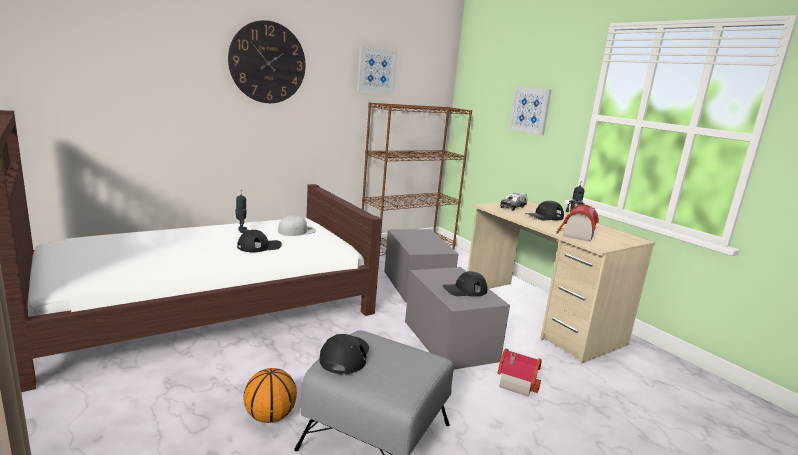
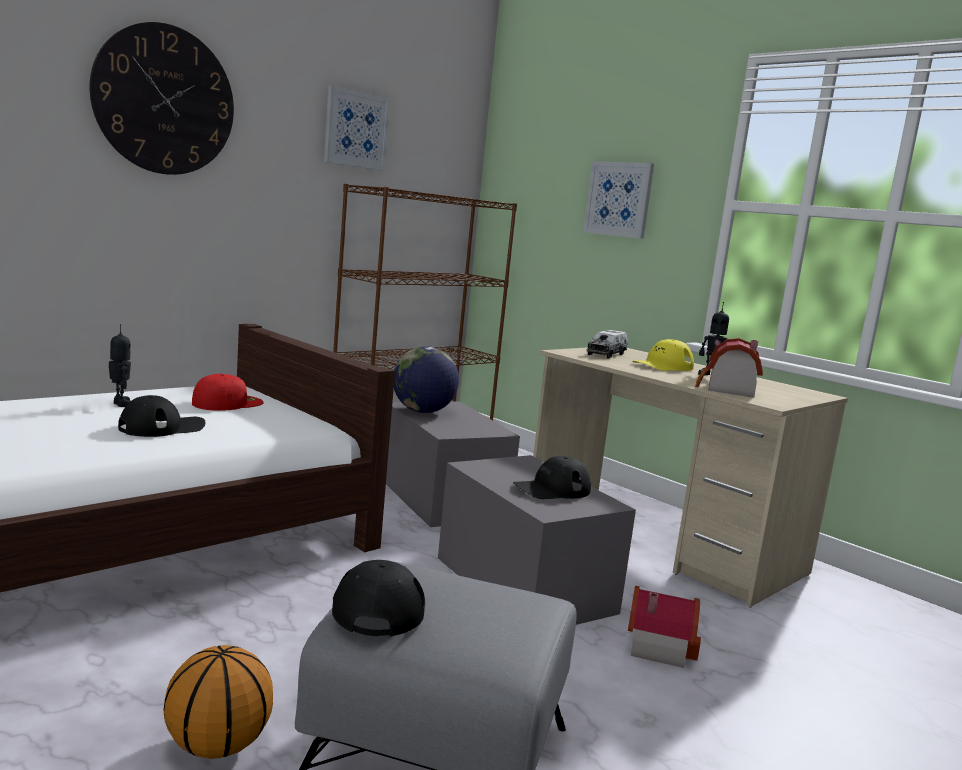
camera: 10 degrees left, 5 degrees down
(297, 230) = (228, 402): white cap -> red cap
(406, 236) = (423, 411): none -> globe
(544, 216) = (663, 366): black cap -> yellow cap

